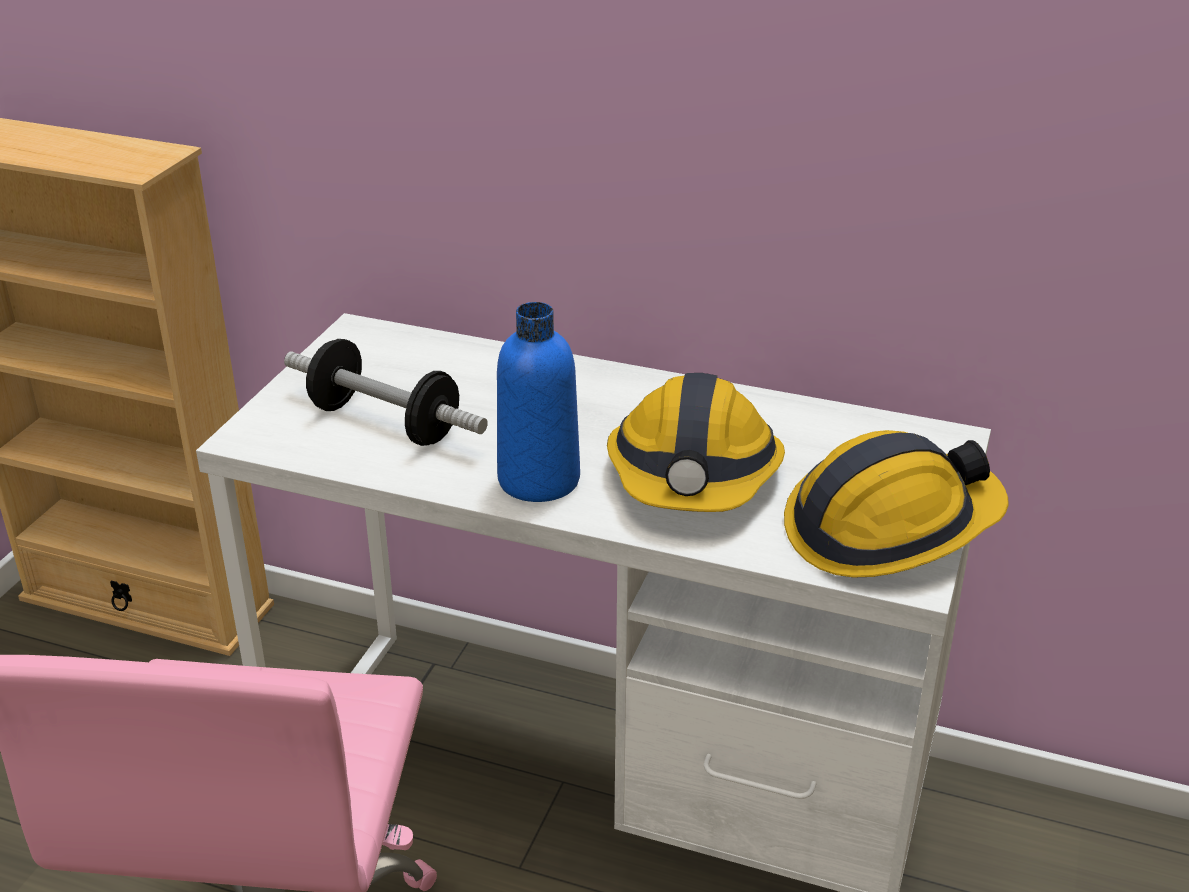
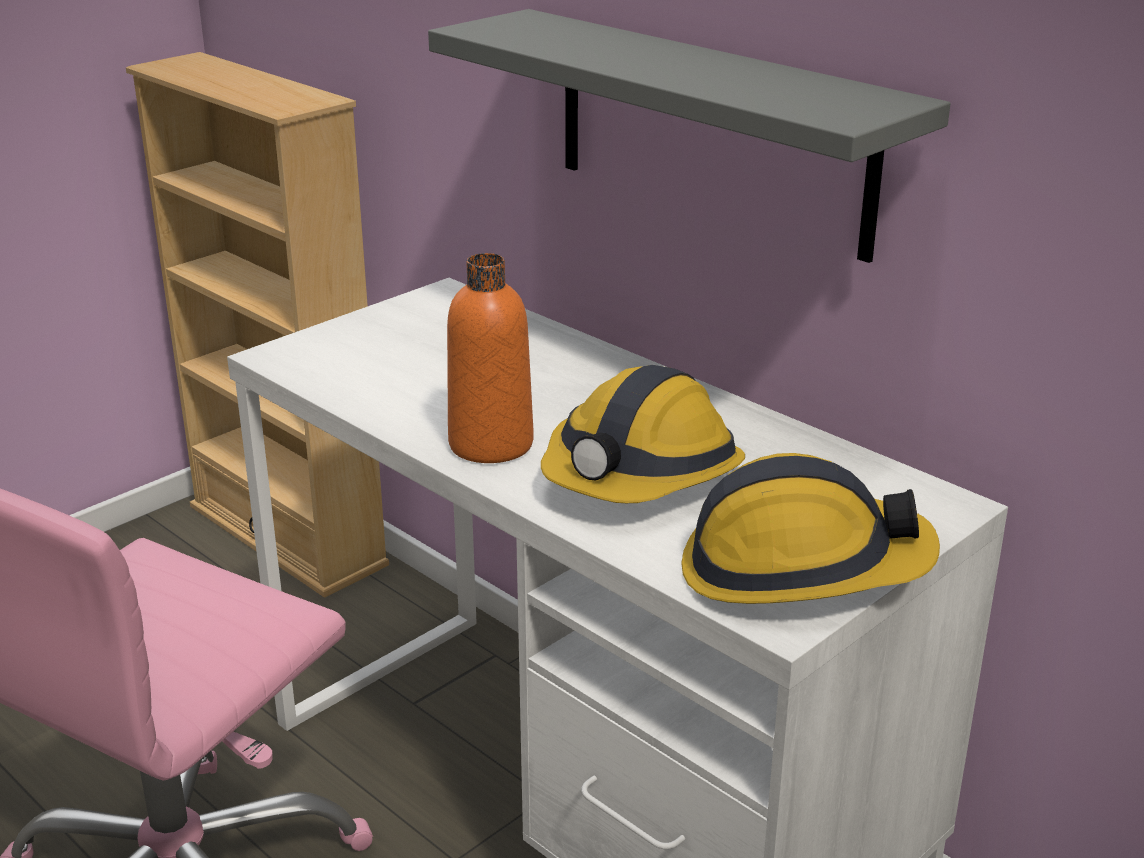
camera: 25 degrees right, 5 degrees down
(385, 423) = (399, 369): dumbbell -> none
(539, 480) = (491, 444): blue bottle -> orange bottle
(659, 141) = (711, 131): none -> grey shelf

